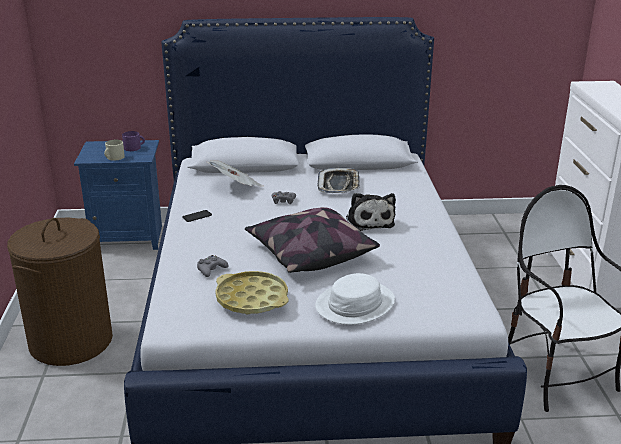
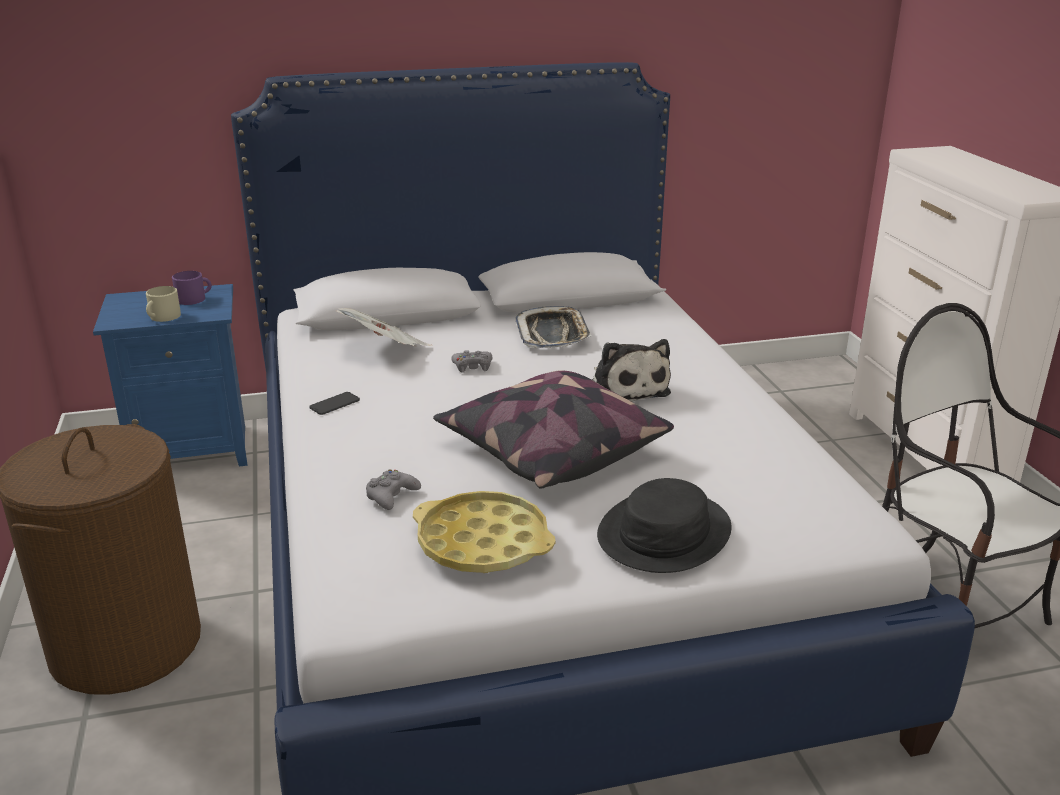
camera: 10 degrees left, 0 degrees up
(355, 304) = (664, 533): white hat -> black hat

